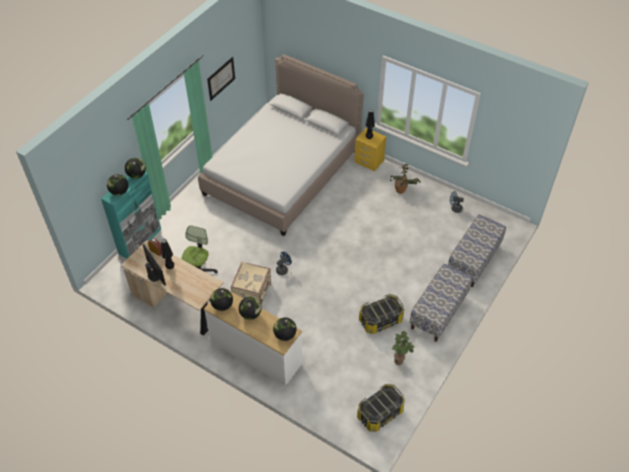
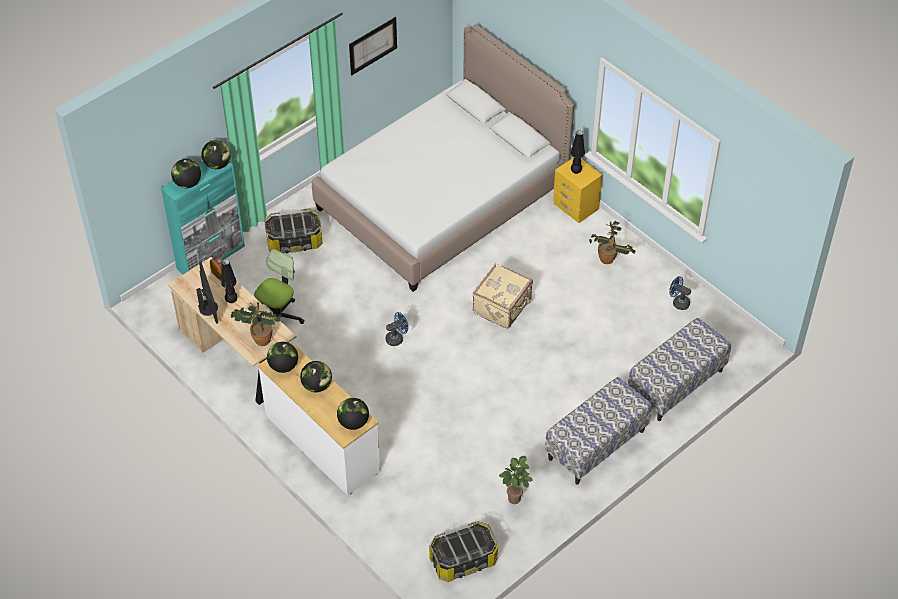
camera: 15 degrees right, 0 degrees up
(198, 289) = (259, 338): none -> potted plant
(252, 291) = (344, 359): beige suitcase -> beige suitcase (503, 307)
(380, 320) = (509, 438): storage box -> storage box (294, 242)

